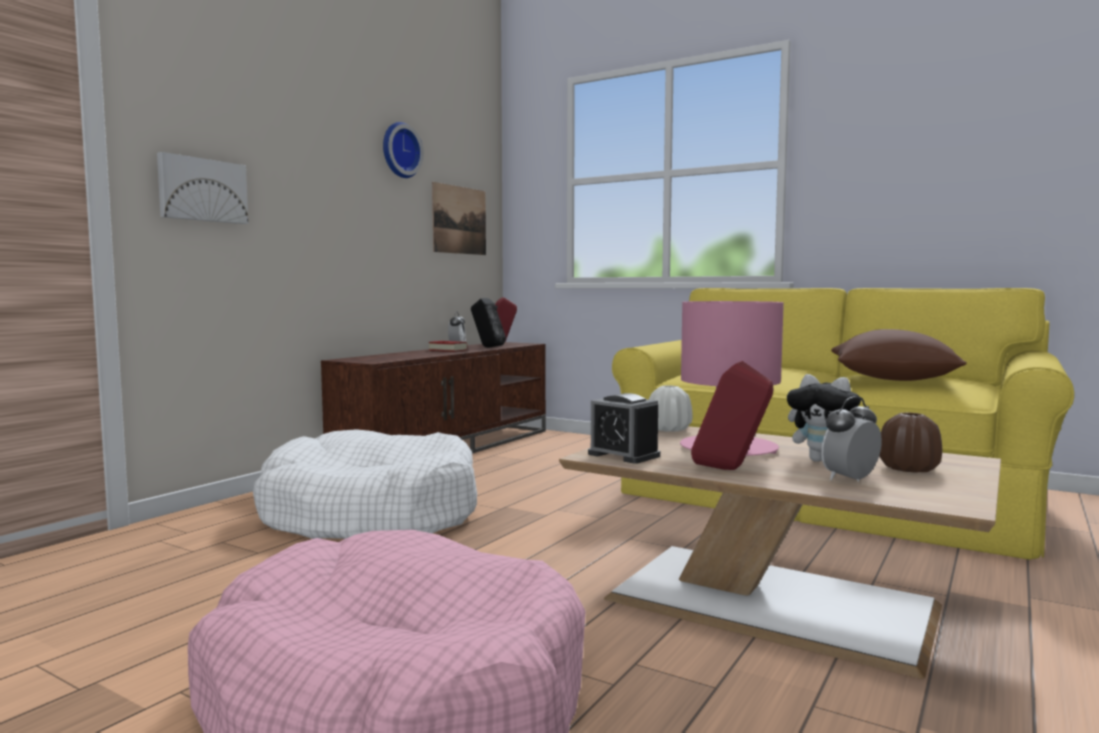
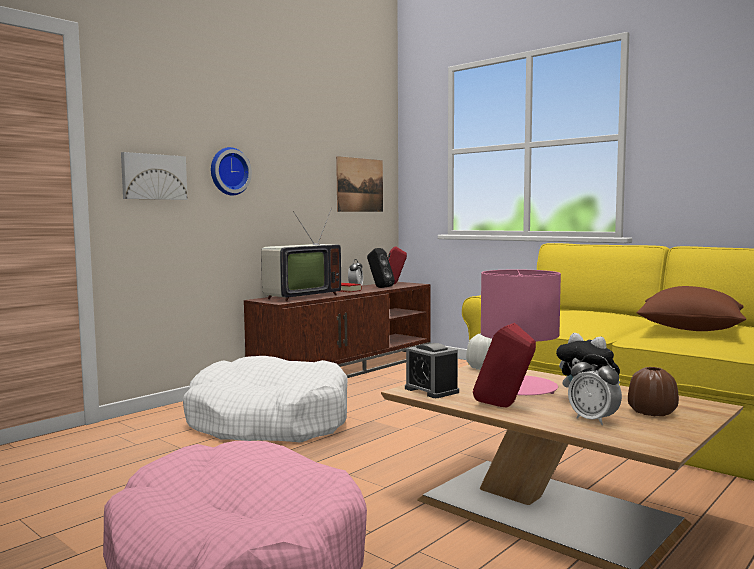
camera: 10 degrees right, 0 degrees up
(392, 356) = (299, 296): none -> television
(399, 150) = (308, 134): wall clock -> wall clock (228, 171)
(850, 479) = (593, 420): alarm clock -> alarm clock turned 105 degrees counterclockwise

